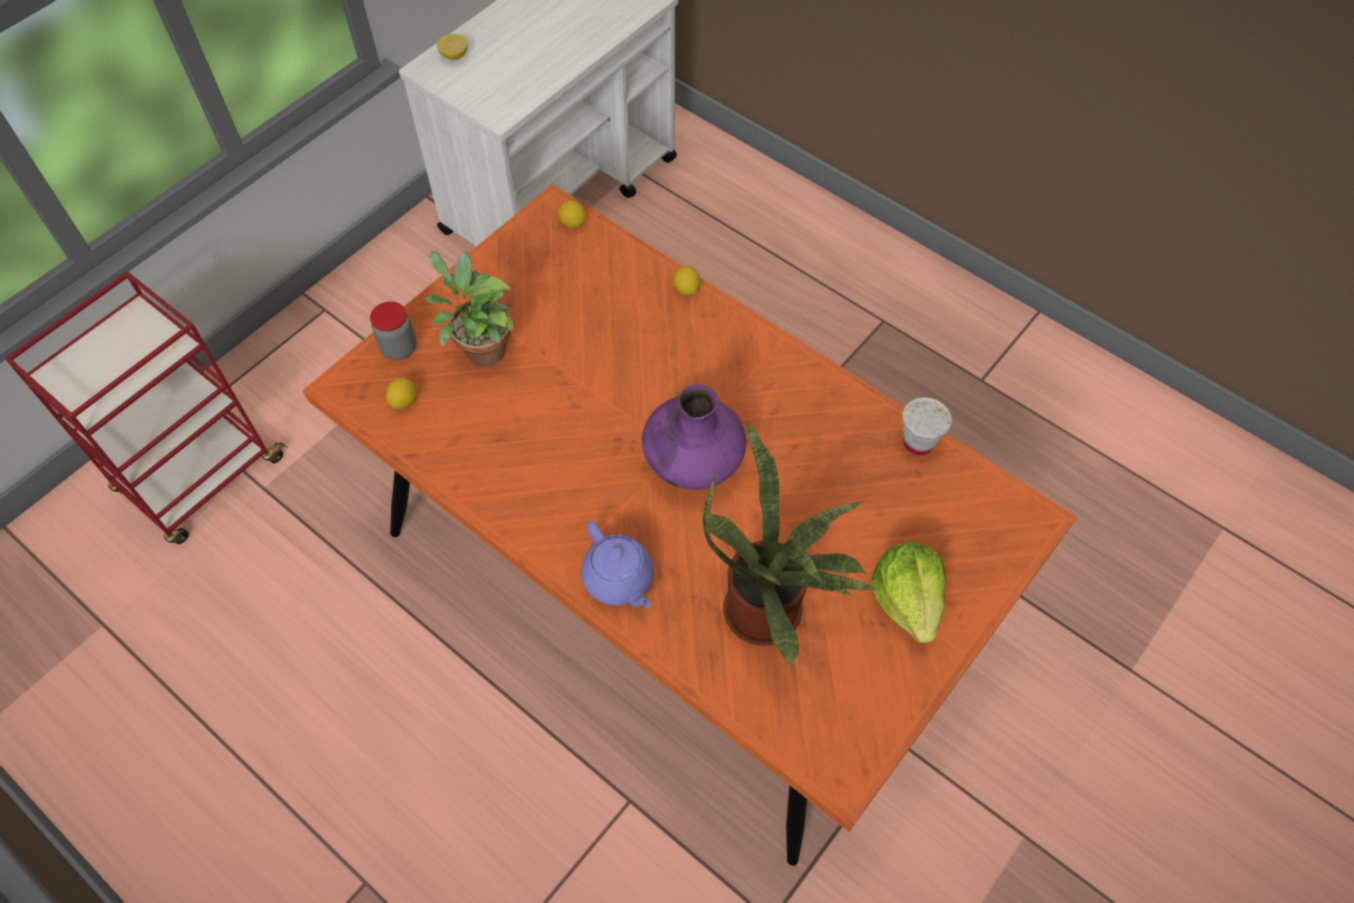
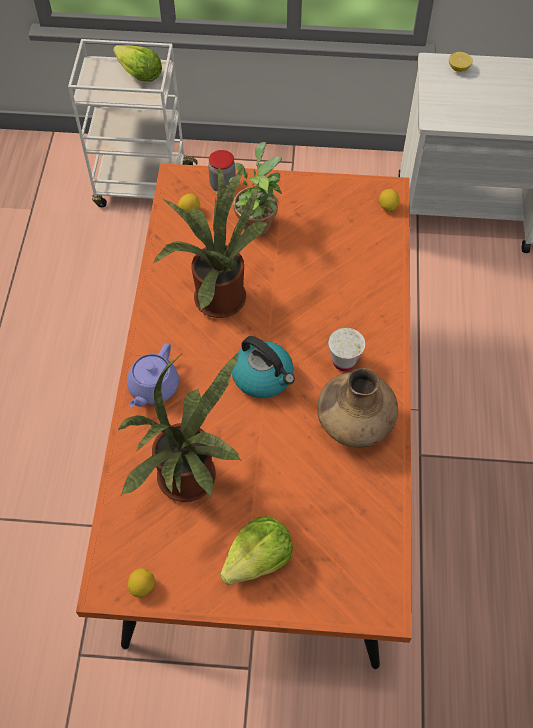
camera: 55 degrees right, 0 degrees up
(121, 338) = (139, 74): none -> lettuce
(199, 477) = (142, 186): red cart -> white cart
(548, 445) = (216, 296): none -> potted plant
(686, 289) = (393, 295): lemon -> lemon (142, 586)
(692, 463) = (263, 377): purple vase -> kettle
(813, 417) = (354, 424): none -> brown vase
(918, 442) = (387, 499): white cup -> white cup (344, 361)

